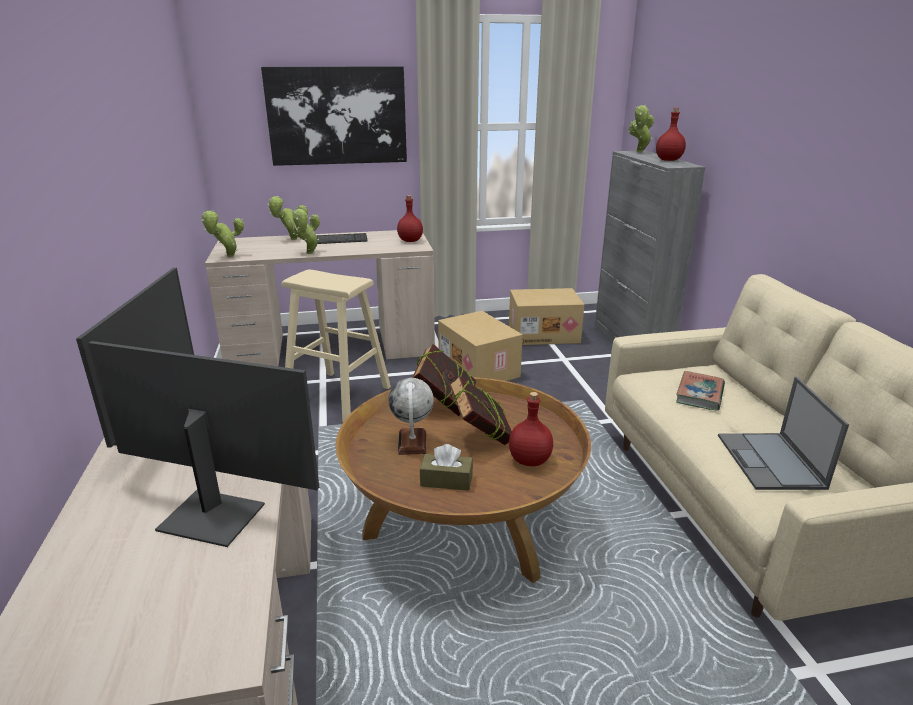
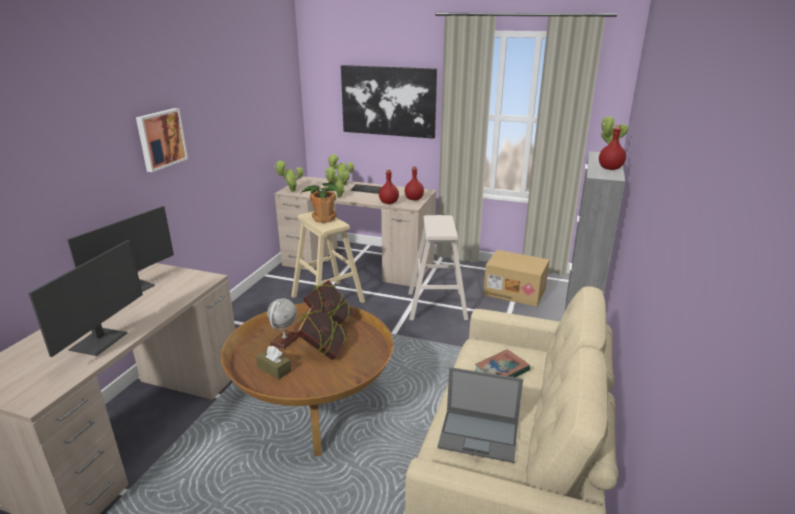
camera: 30 degrees right, 0 degrees up
(100, 160) = (160, 139): none -> picture
(213, 515) = (100, 341): monitor -> monitor turned 60 degrees clockwise
(326, 278) = (323, 218): none -> potted plant
(480, 368) = (437, 306): cardboard box -> beige stool
(529, 461) = (333, 375): red bottle -> red bottle (388, 203)
(770, 462) = (479, 435): laptop -> laptop turned 105 degrees counterclockwise

